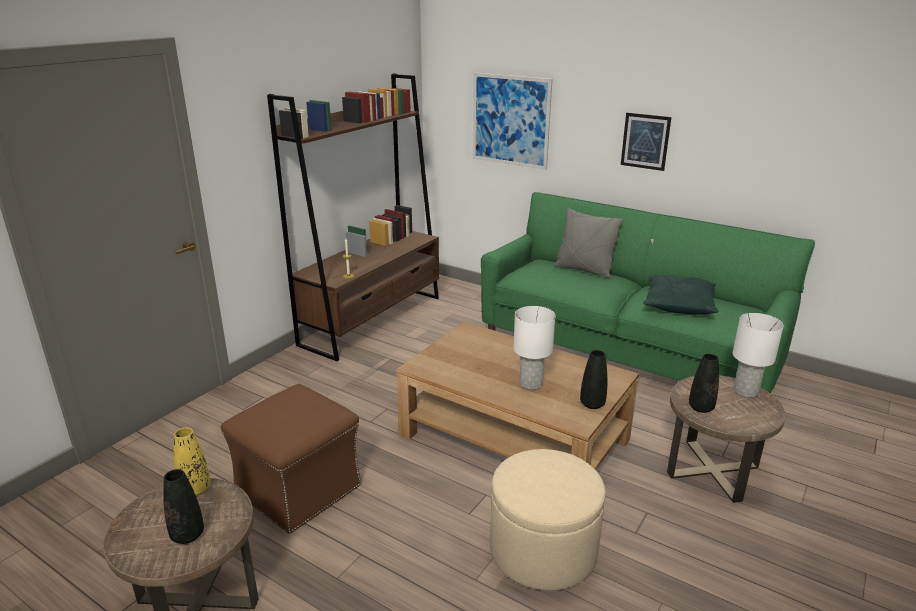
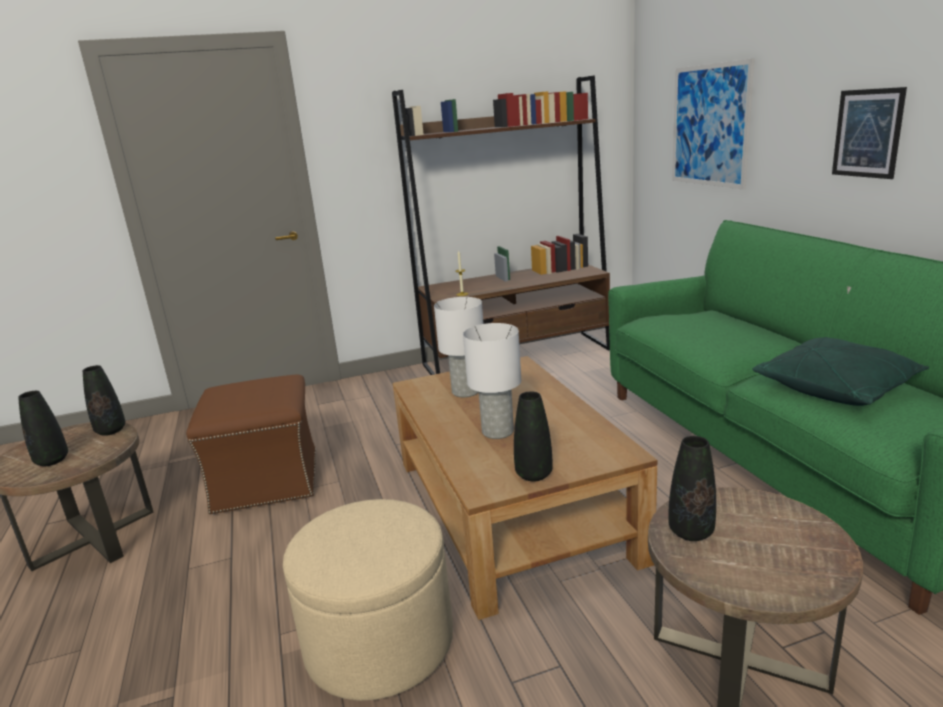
camera: 40 degrees right, 5 degrees down
(195, 489) = (111, 431): yellow vase -> black vase
(584, 270) = (751, 327): grey pillow -> none
(745, 392) = (810, 537): white table lamp -> white table lamp (464, 392)

